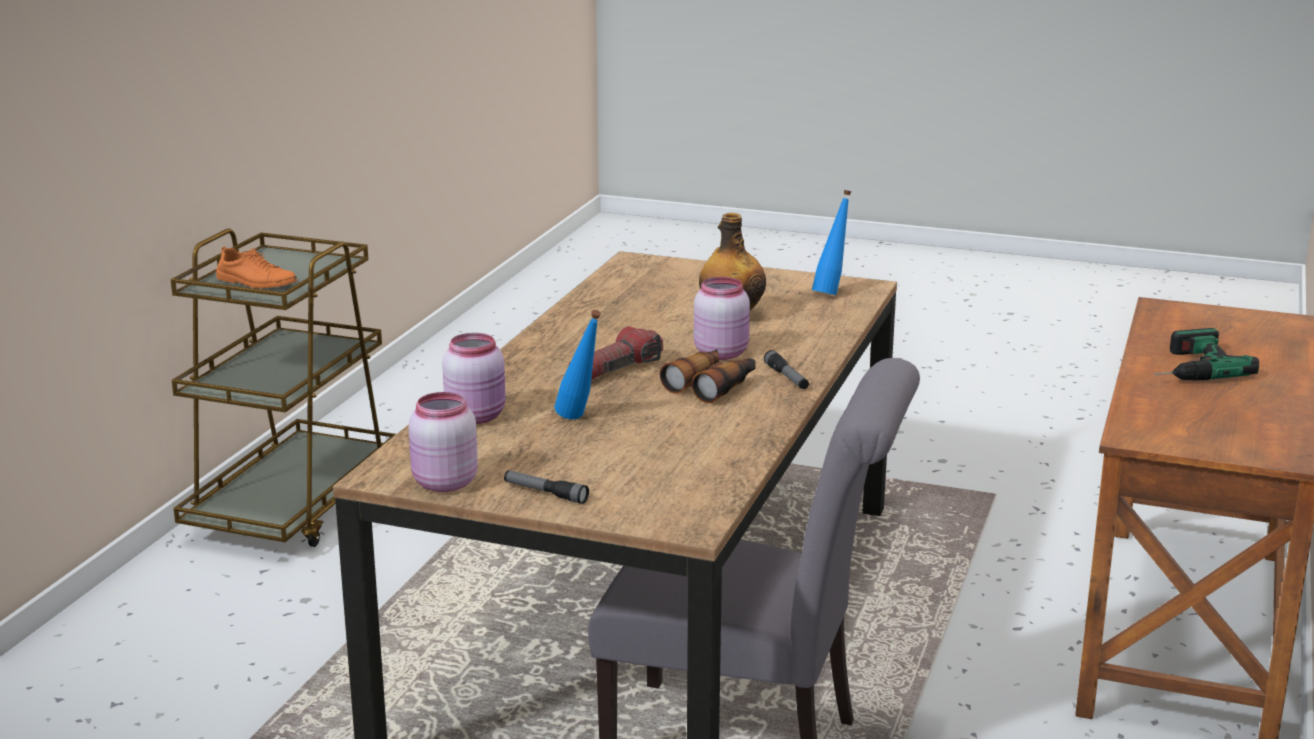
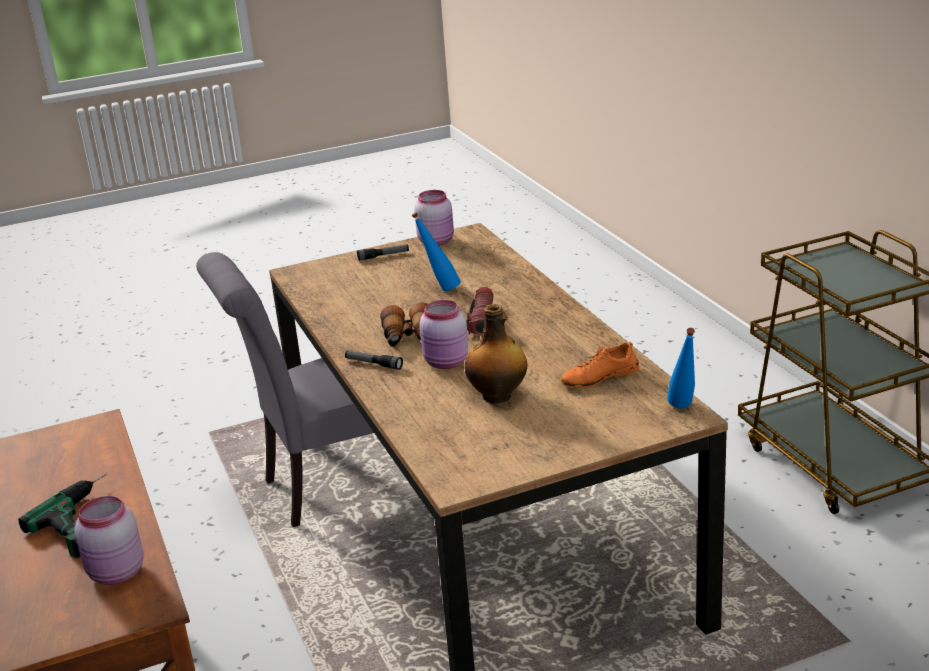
camera: 140 degrees right, 5 degrees up
(256, 282) = (835, 267): orange shoe -> orange shoe (599, 377)
(477, 416) = (494, 268): pink jar -> pink jar (115, 574)
(831, 293) = (470, 461): blue bottle -> blue bottle (683, 410)

